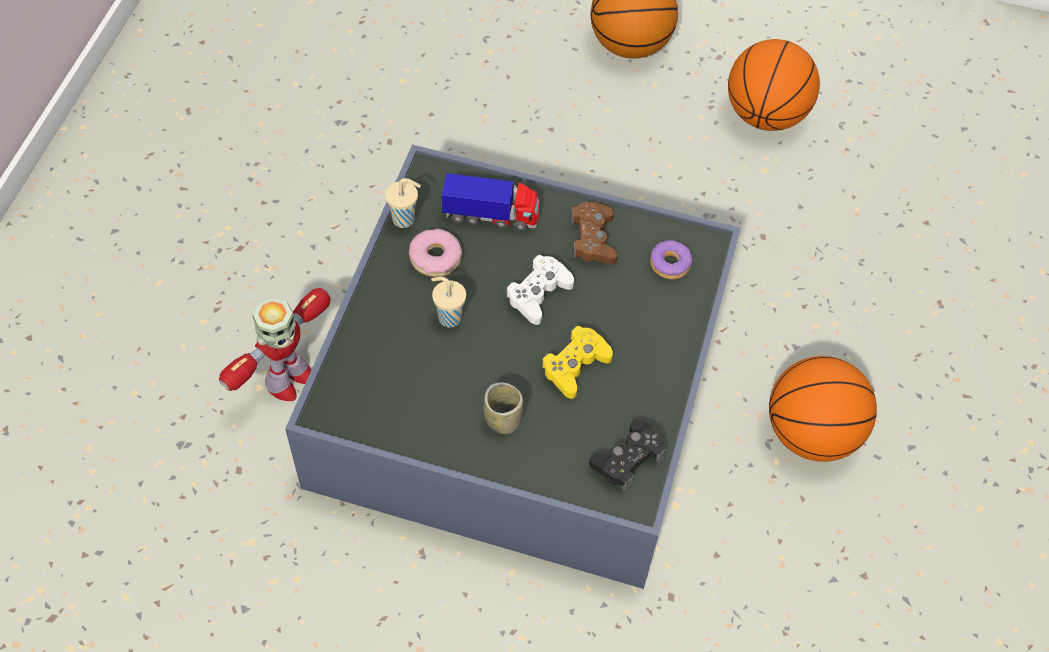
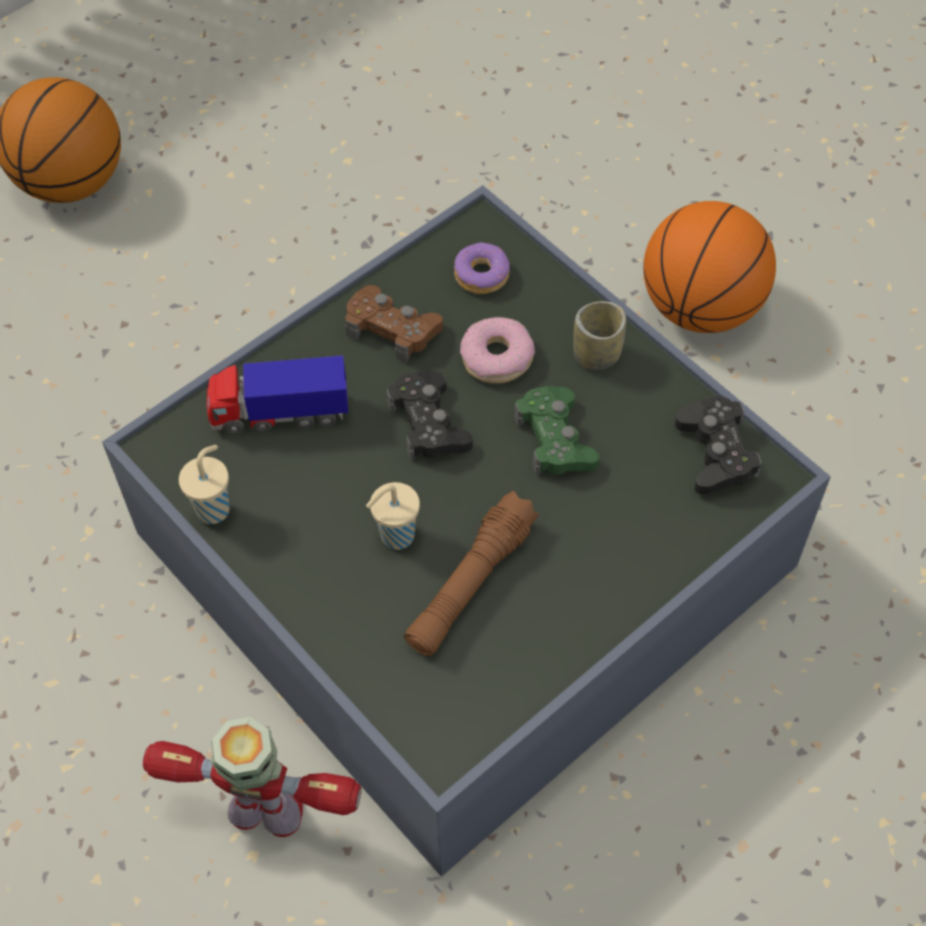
camera: 55 degrees left, 0 degrees up
(288, 380) = (268, 812): toy robot -> toy robot turned 60 degrees counterclockwise
(435, 258) = (296, 506): donut -> donut (497, 357)
(442, 372) = (470, 584): none -> brown flashlight
(491, 216) = (279, 413): toy truck -> toy truck turned 135 degrees counterclockwise
(503, 420) = (581, 553): cup -> cup (596, 355)
(538, 293) = (429, 424): white game controller -> black game controller
(575, 366) = (555, 439): yellow game controller -> green game controller
(765, 115) = (276, 118): basketball -> none

